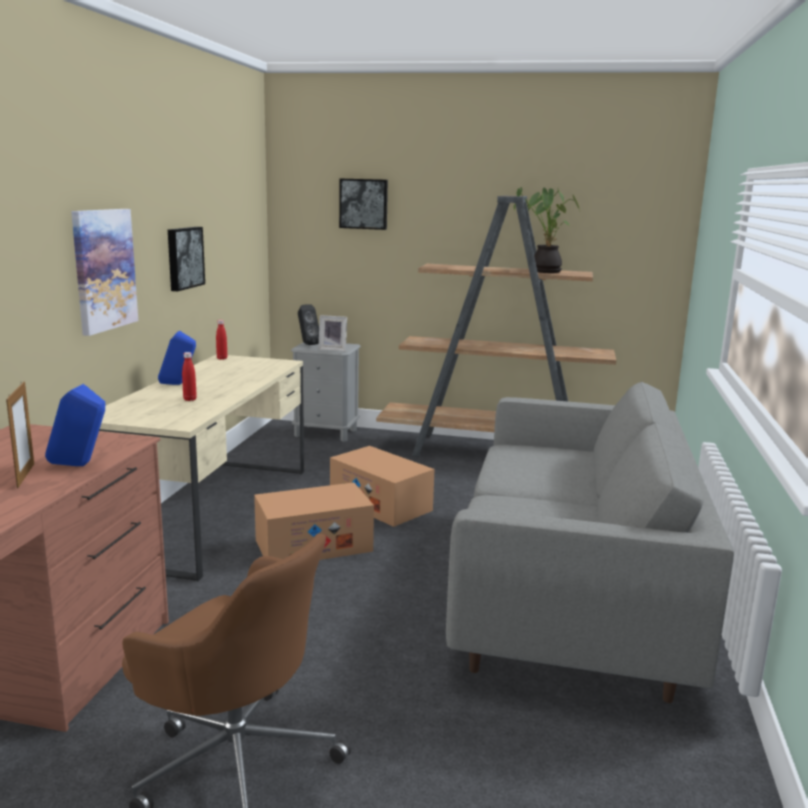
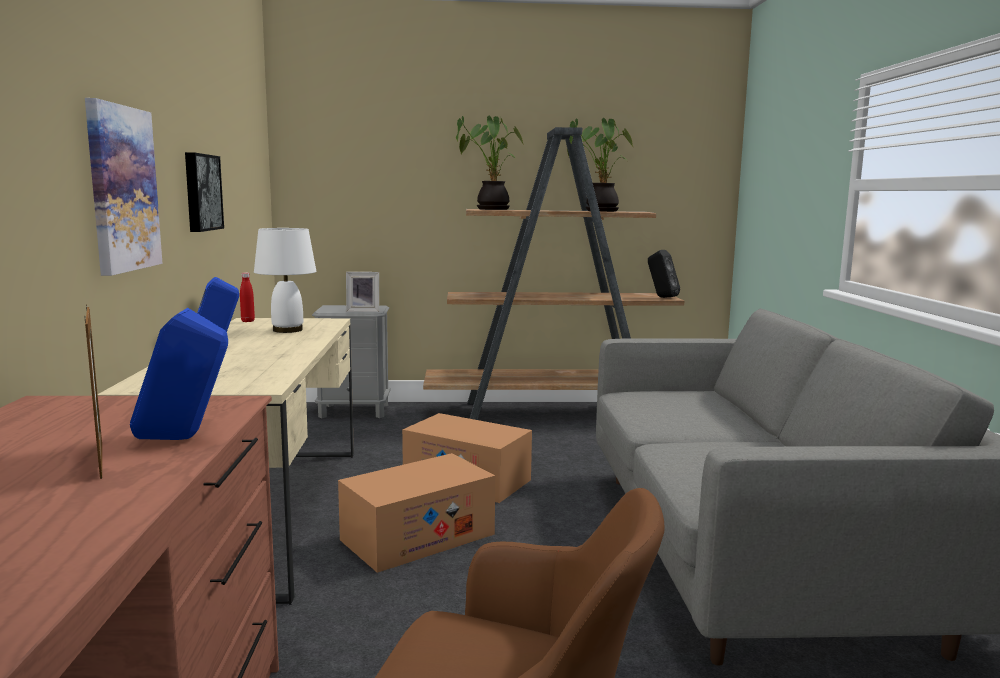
camera: 15 degrees left, 5 degrees down
(190, 399) = (247, 361): red bottle -> none
(244, 370) = (288, 330): none -> white table lamp
(307, 344) = (328, 308): black speaker -> black speaker (661, 297)
(364, 204) = (387, 145): picture -> none
(444, 266) = (490, 209): none -> potted plant

